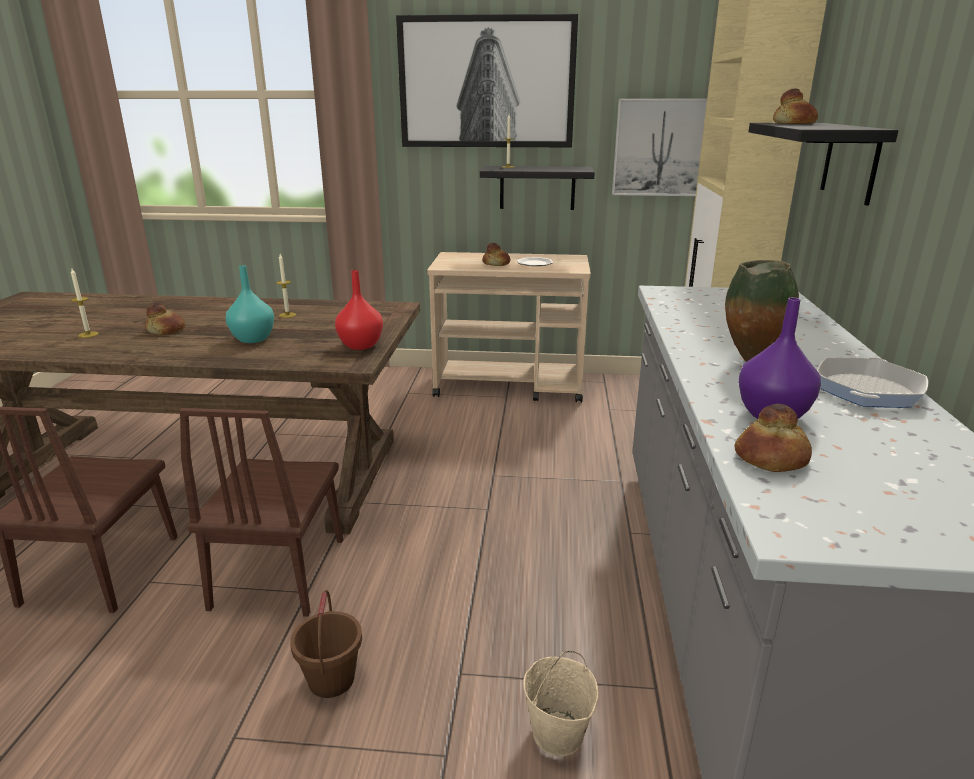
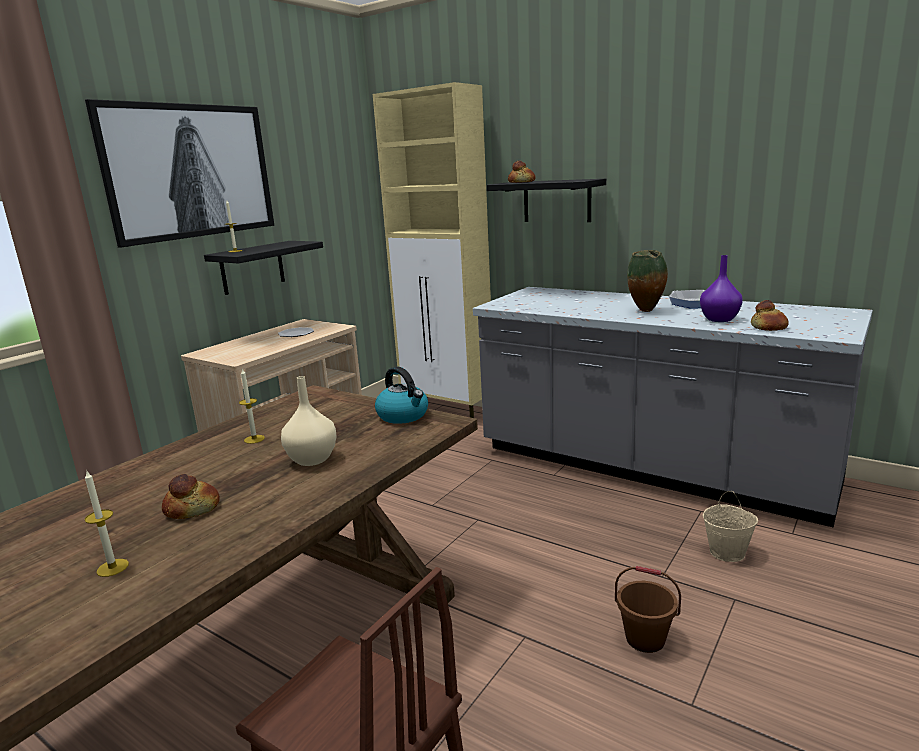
camera: 60 degrees left, 5 degrees down
(252, 339) = (312, 460): turquoise vase -> beige vase
(279, 572) = (482, 650): brown chair -> none
(361, 345) = (403, 416): red vase -> kettle
(496, 263) = (270, 343): bread -> none
(661, 148) = (331, 217): picture -> none

